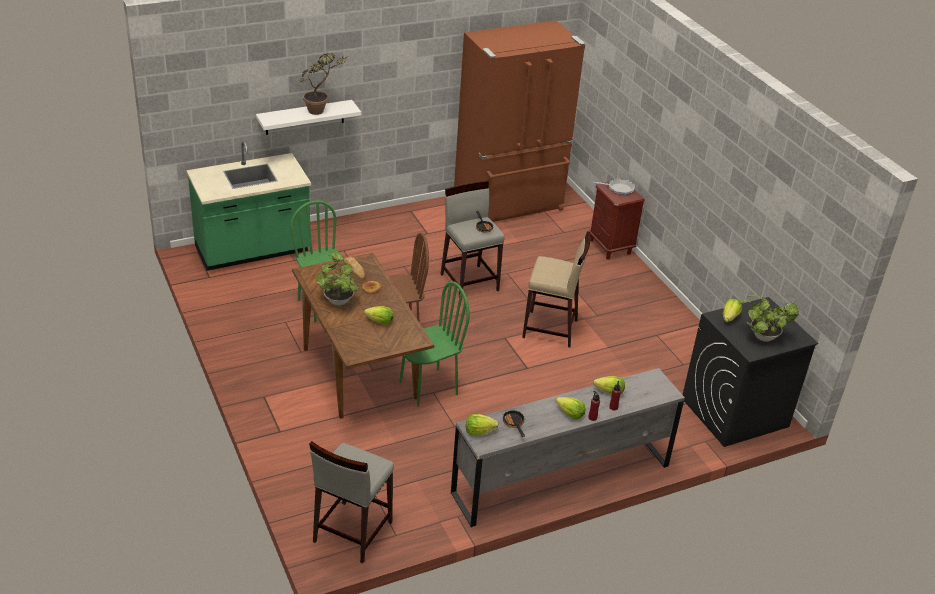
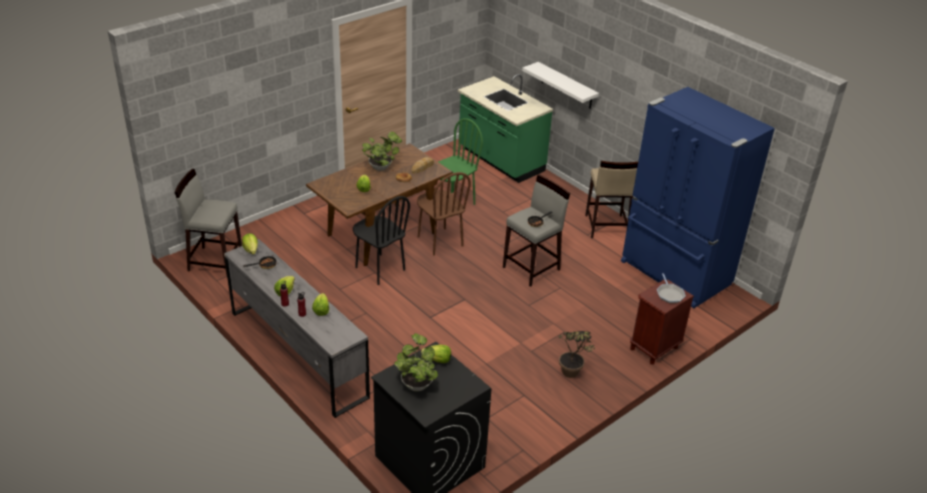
camera: 75 degrees right, 0 degrees up
(321, 111) = (566, 84): potted plant -> potted plant (572, 376)
(428, 387) = (379, 269): green chair -> black chair
(510, 204) = (674, 274): brown fridge -> blue fridge
(550, 329) = (492, 324): beige stool -> beige stool (606, 227)

